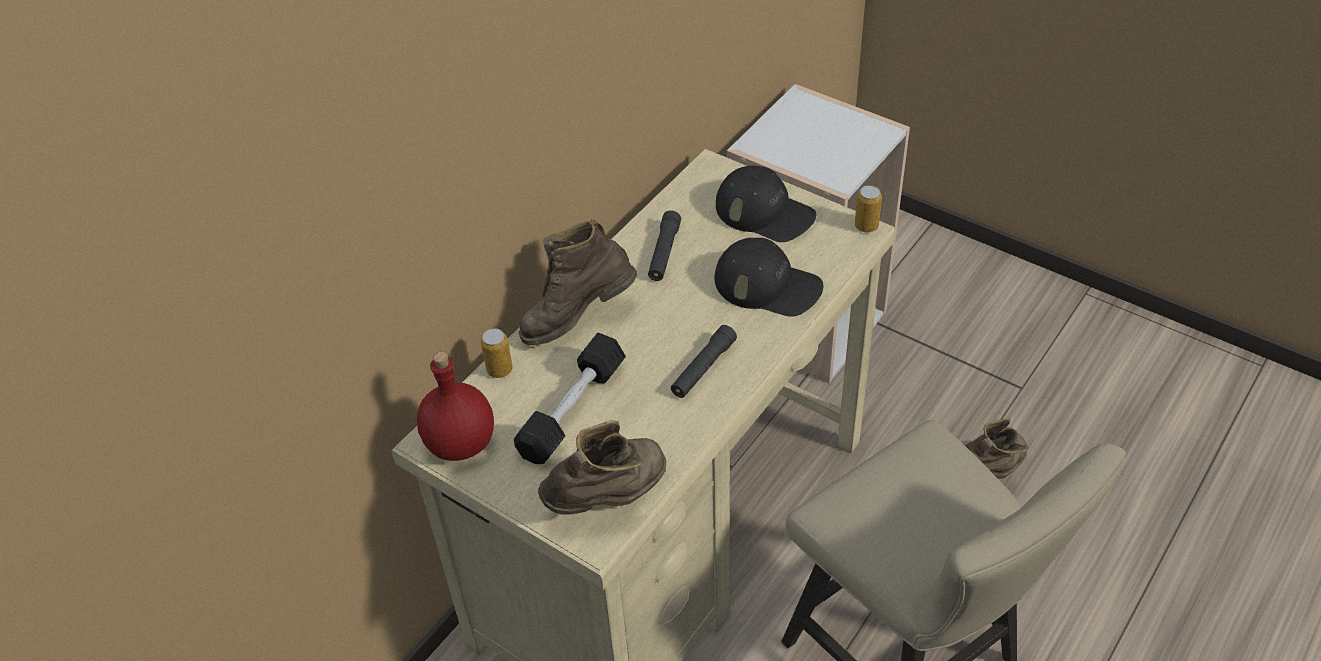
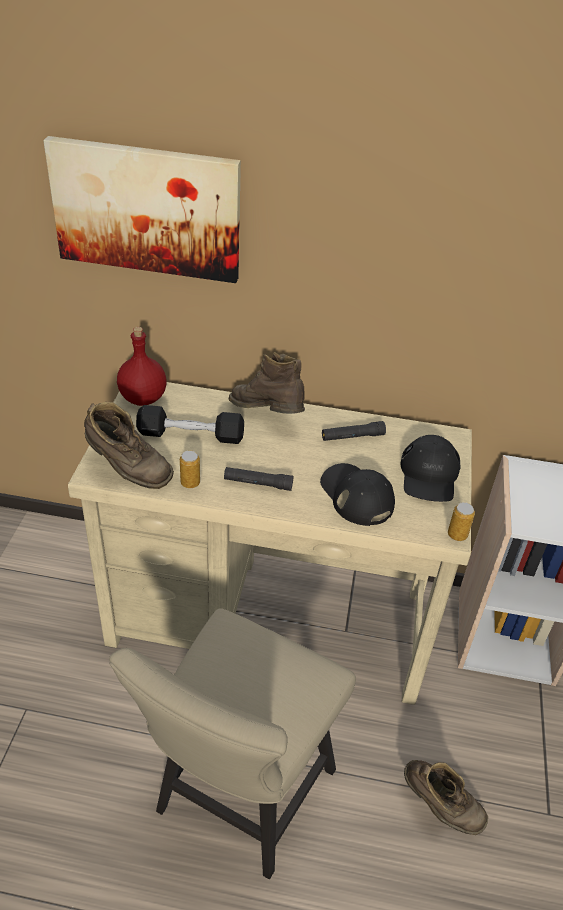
camera: 60 degrees right, 5 degrees down
(351, 202) = (147, 209): none -> picture
(499, 370) = (207, 396): can -> can (190, 483)
(768, 285) = (356, 495): black cap -> black cap turned 150 degrees clockwise

